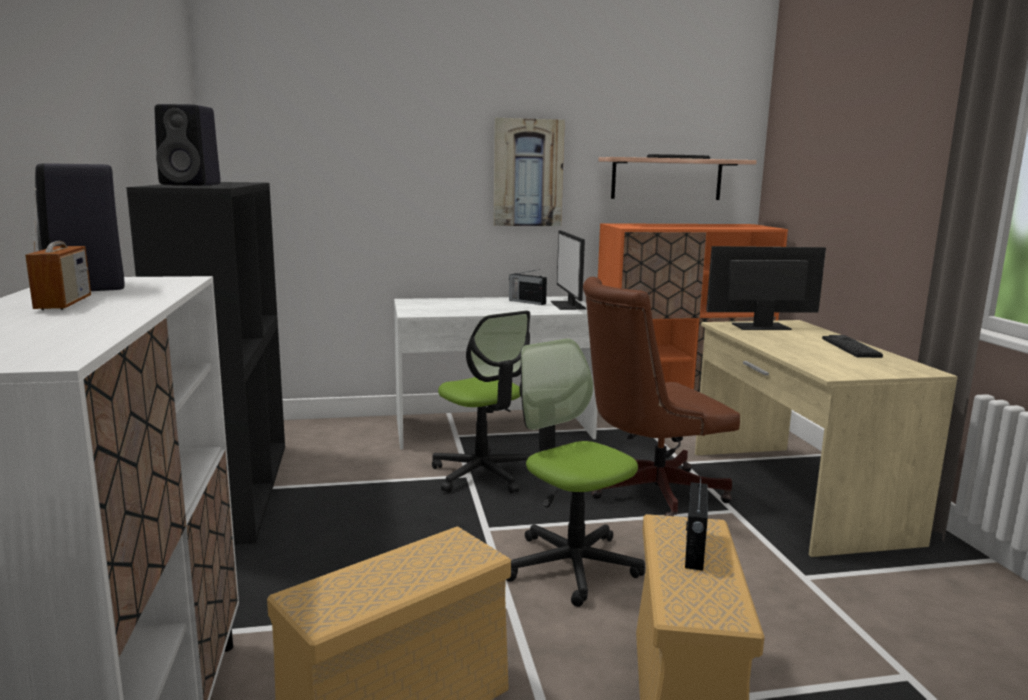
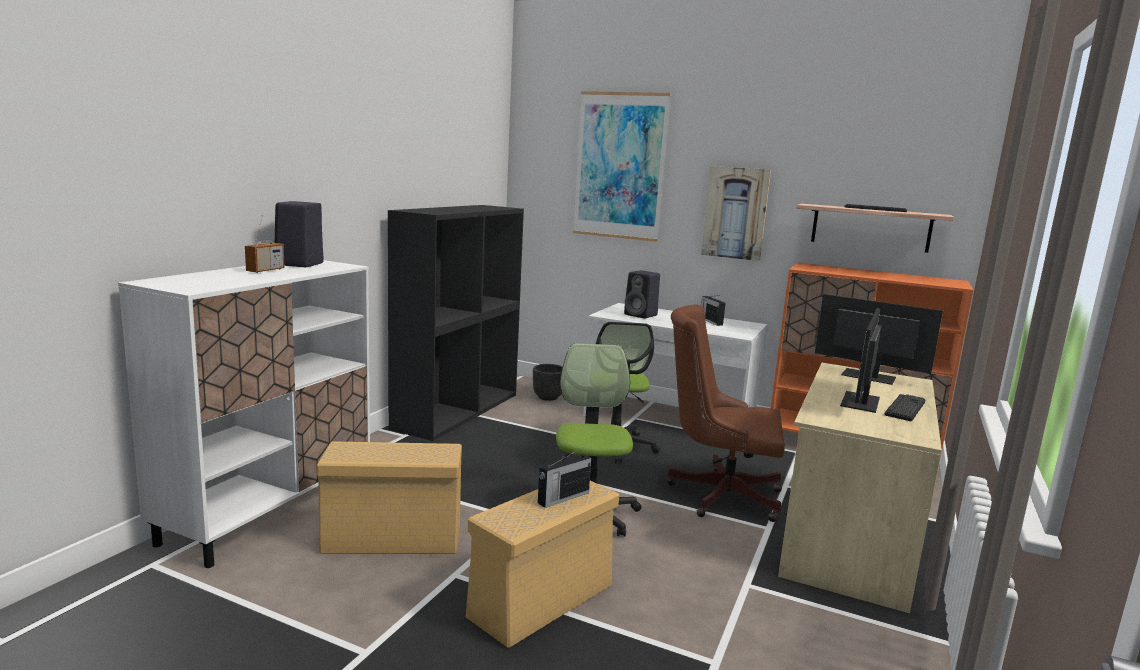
camera: 35 degrees right, 0 degrees up
(192, 184) = (441, 209): black speaker -> black speaker (641, 315)
(328, 439) = (548, 397): none -> black planter
(376, 121) = (620, 166): none -> picture
(569, 305) = (739, 329): monitor -> monitor (861, 402)

